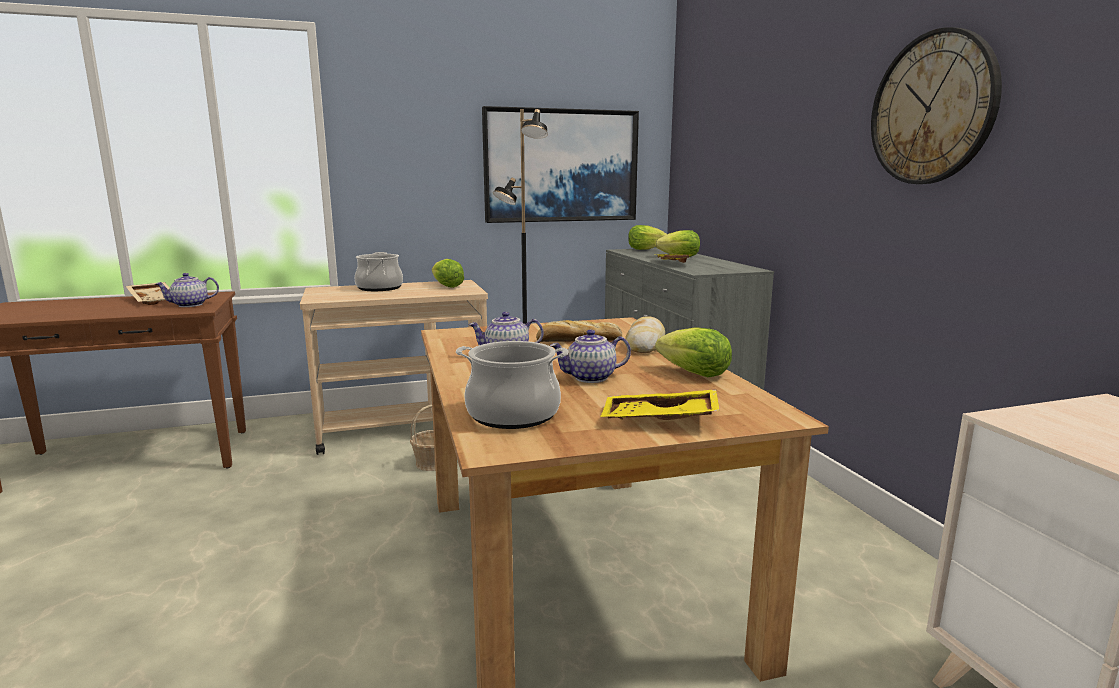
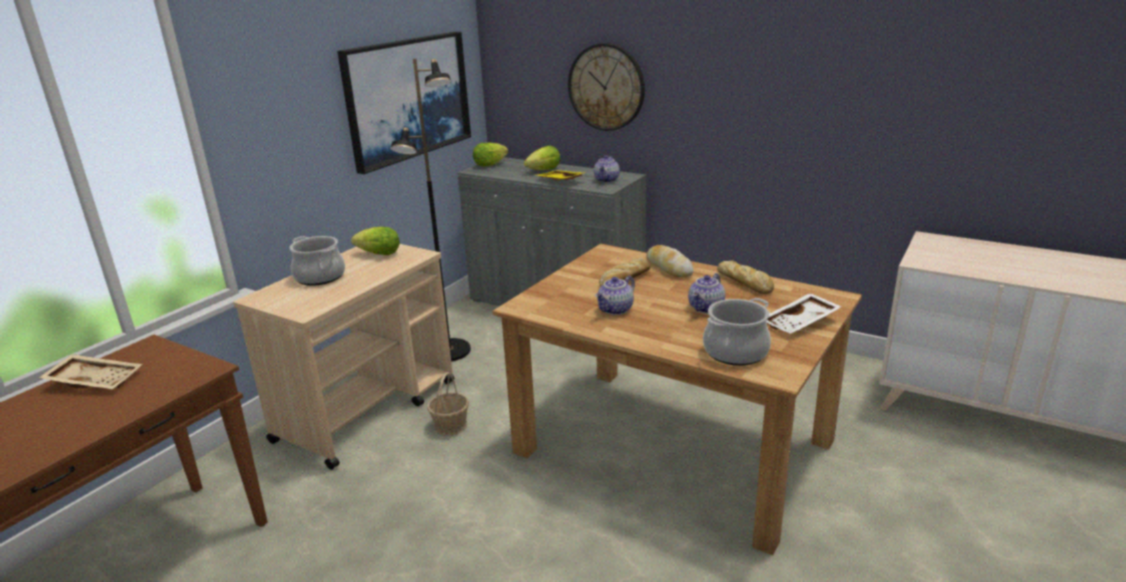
camera: 40 degrees left, 10 degrees up
(190, 305) = (175, 369): teapot -> teapot (607, 180)
(659, 420) = (800, 323): yellow tray -> white tray
(694, 374) = (745, 283): lettuce -> bread
(932, 108) = (787, 63): wall clock -> wall clock (606, 87)

